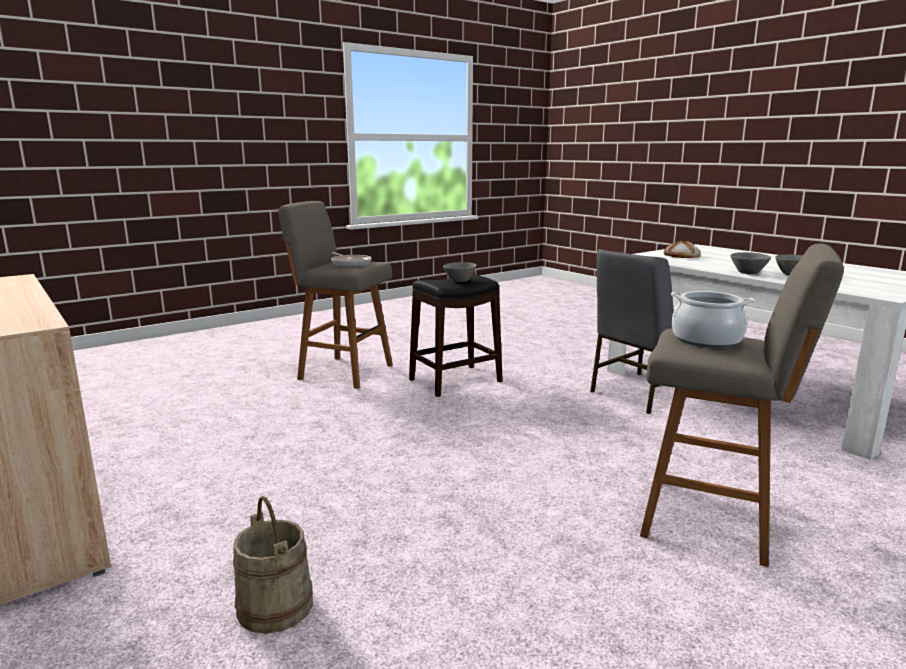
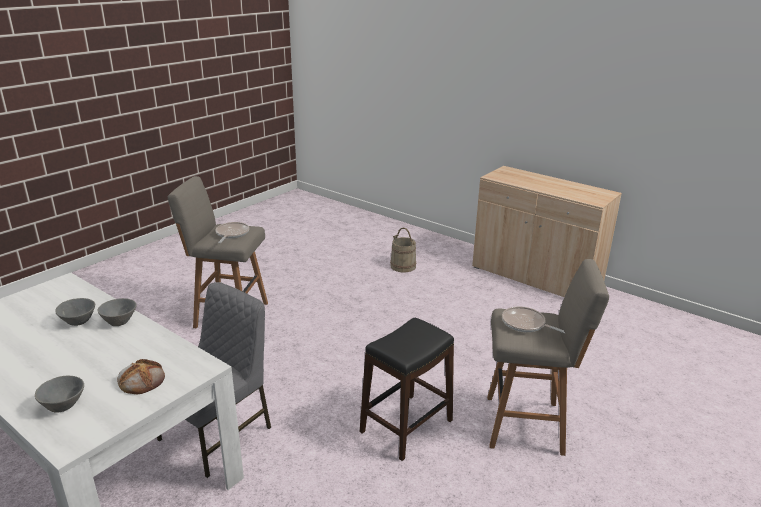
camera: 165 degrees right, 10 degrees up
(459, 280) = (406, 338): grey bowl -> grey bowl (64, 405)
(706, 340) = (231, 234): cooking pot -> frying pan

